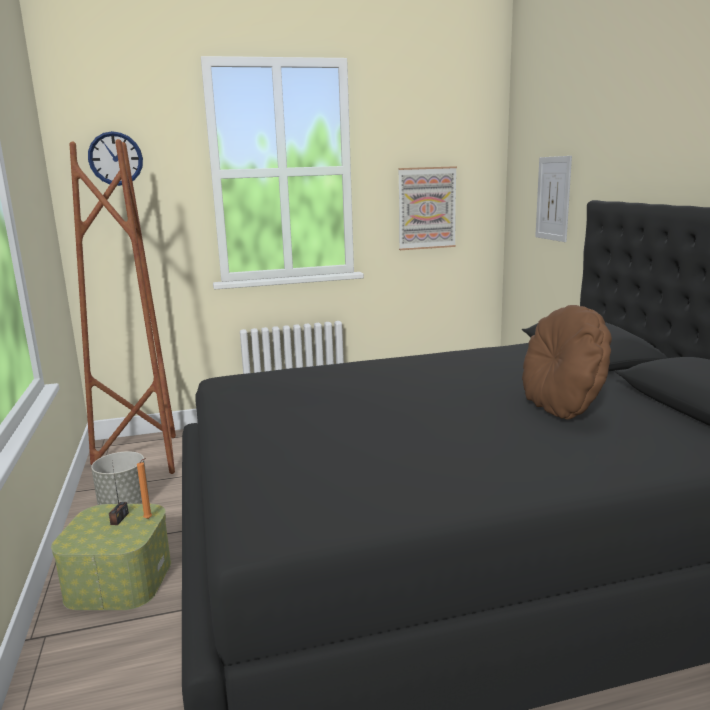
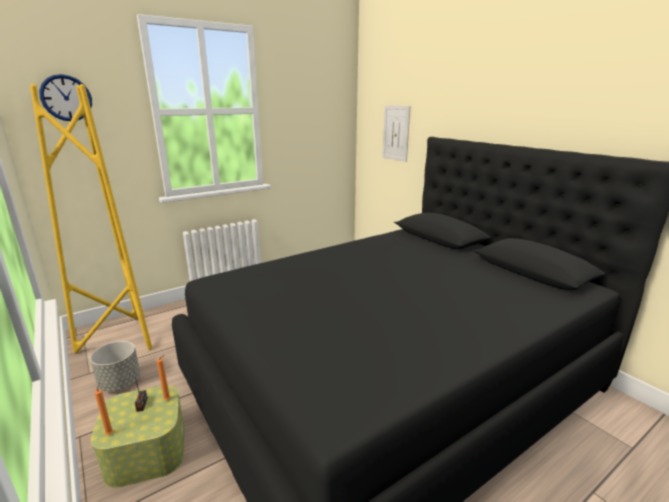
camera: 20 degrees left, 5 degrees up
(74, 540) = (110, 433): none -> orange candle
(146, 458) = (121, 339): brown clothes rack -> yellow clothes rack
(426, 208) = (309, 137): picture -> none
(561, 409) = (455, 280): brown pillow -> none

